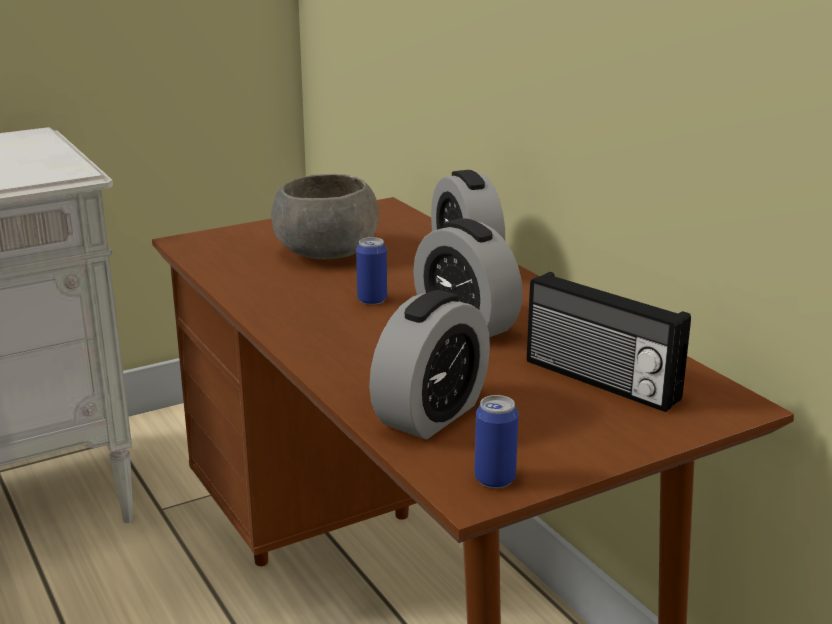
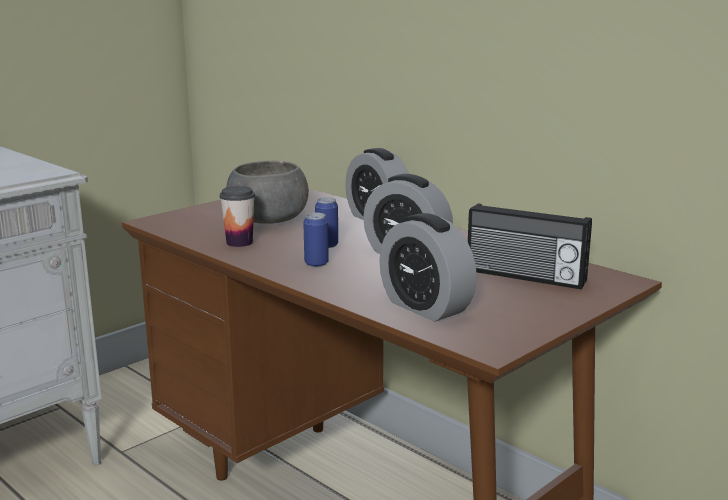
camera: 15 degrees left, 5 degrees down
(267, 284) = (239, 242): none -> cup
(431, 415) = (425, 307): alarm clock -> alarm clock turned 120 degrees clockwise
(494, 479) = (499, 338): can -> can (316, 263)

